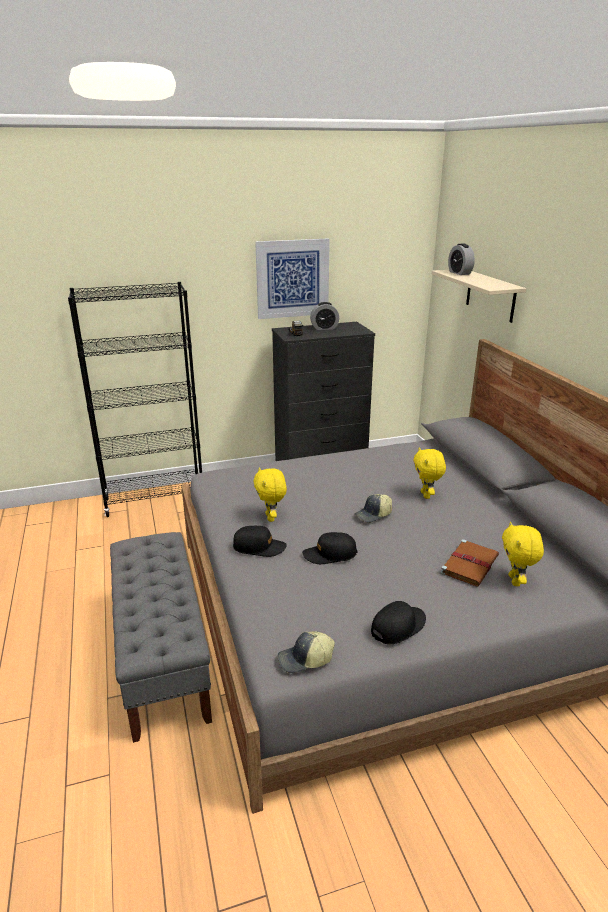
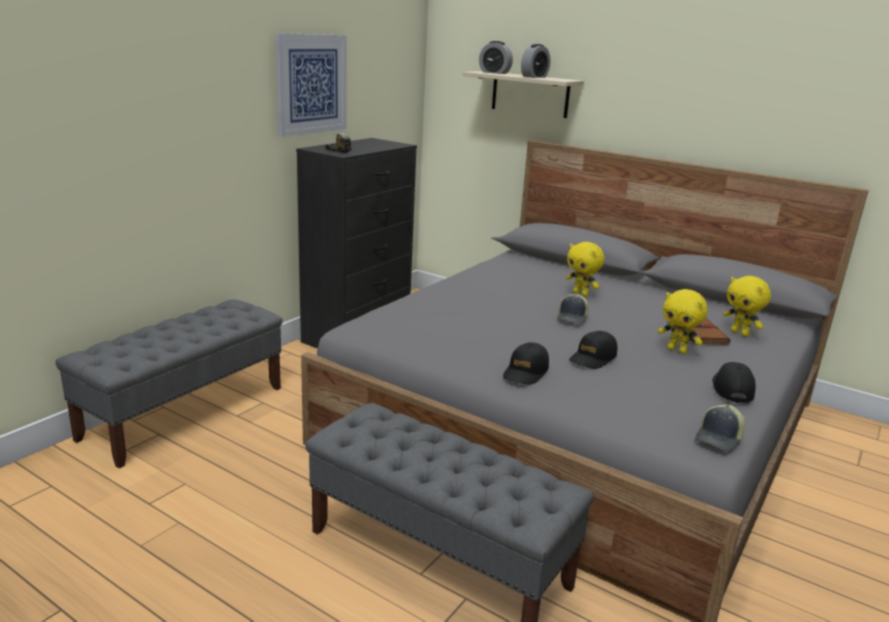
camera: 40 degrees left, 5 degrees down
(155, 500) = (185, 412): black bookcase -> grey bench
(259, 547) = (526, 372): black cap -> black cap turned 150 degrees clockwise
(271, 517) = (490, 346): yellow plush toy -> yellow plush toy (677, 350)
(324, 328) = (355, 144): alarm clock -> alarm clock (534, 77)

